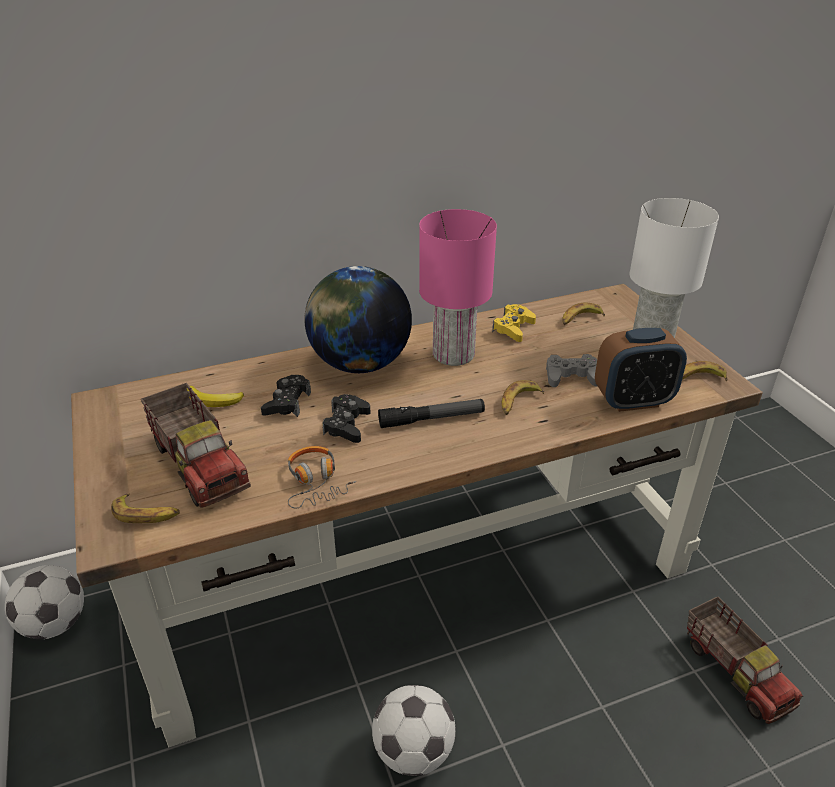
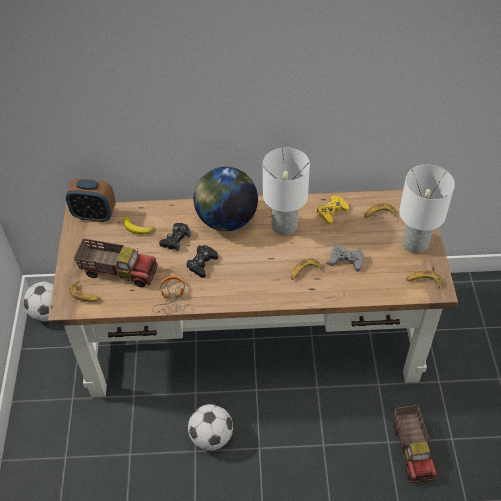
camera: 20 degrees right, 15 degrees up
(200, 464) = (118, 271): toy truck -> toy truck turned 60 degrees counterclockwise
(432, 419) = (249, 271): flashlight -> none
(453, 355) = (284, 226): pink table lamp -> white table lamp
(633, 401) = (372, 288): alarm clock -> alarm clock (94, 215)

